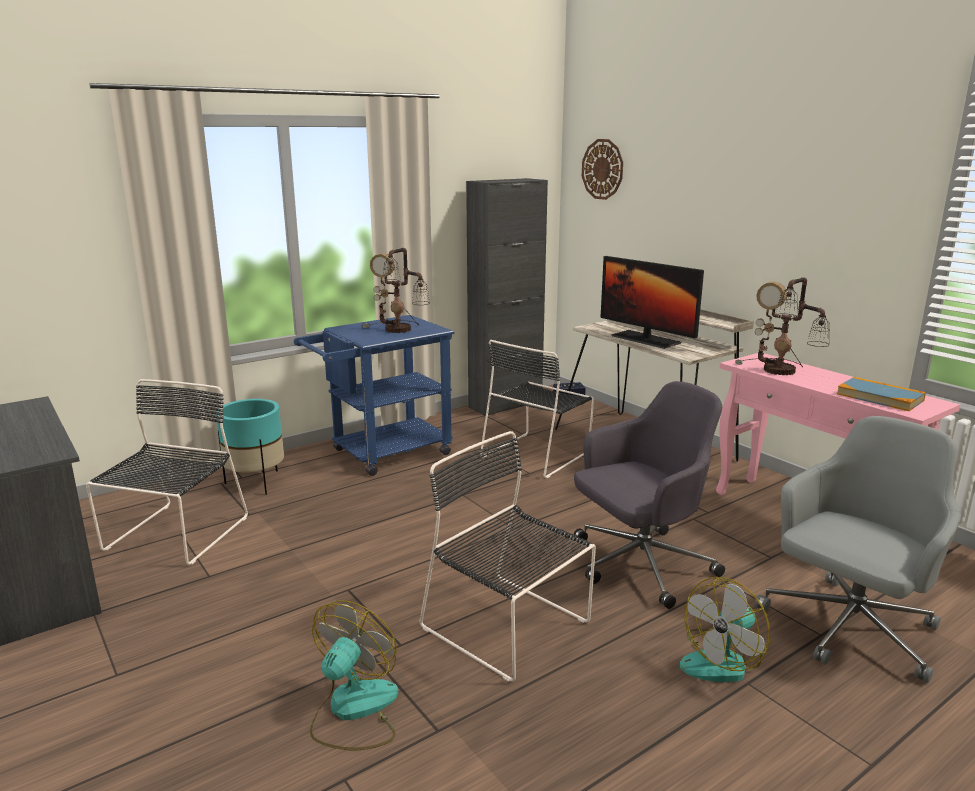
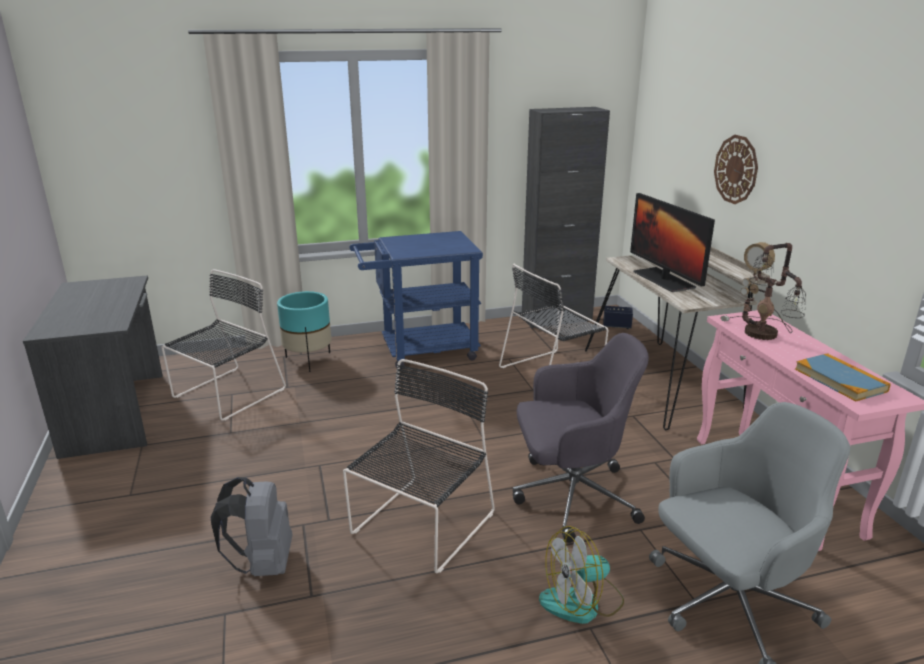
camera: 20 degrees right, 5 degrees up
(353, 711) = (263, 564): fan -> grey backpack
(399, 330) = (435, 246): table lamp -> none
(509, 627) = (421, 526): black chair -> black chair turned 60 degrees clockwise
(602, 169) = (668, 101): wall clock -> wall clock (736, 169)

